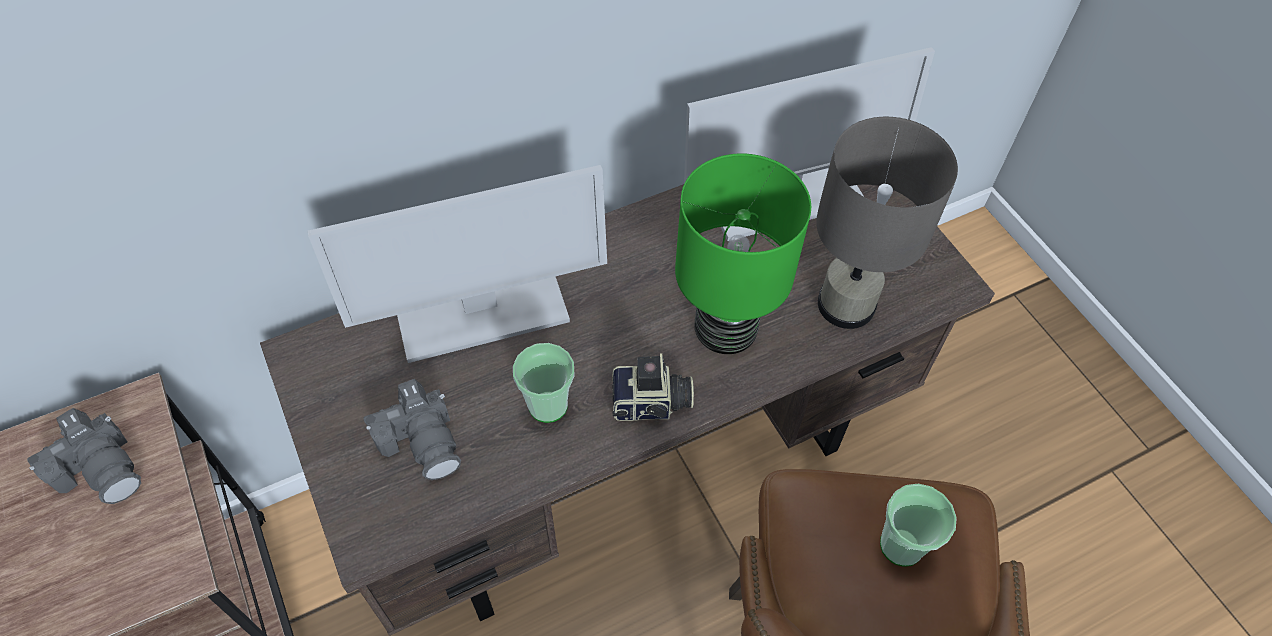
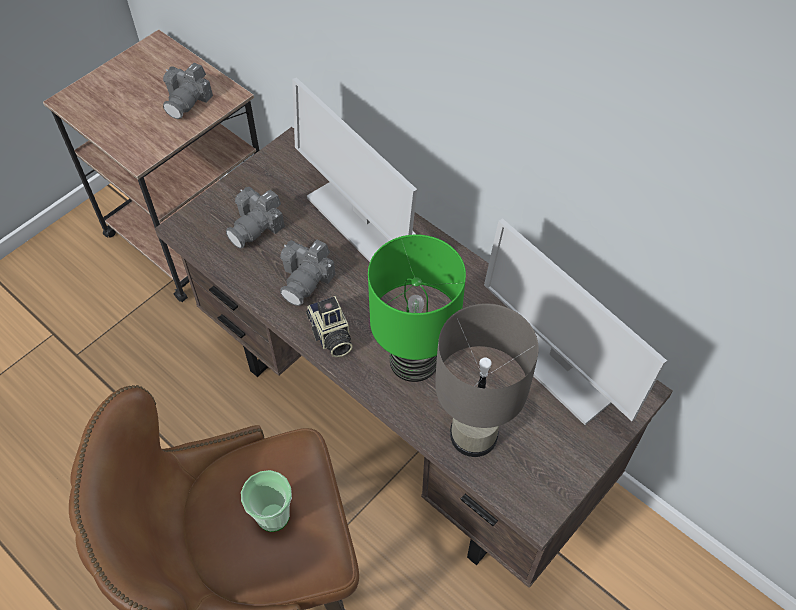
camera: 70 degrees right, 0 degrees up
(548, 405) = (306, 279): cup -> camera

